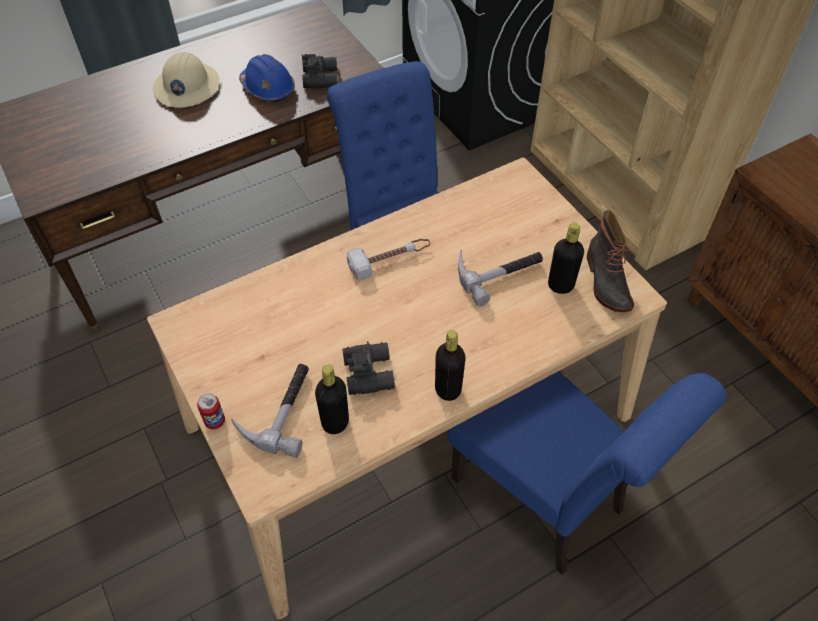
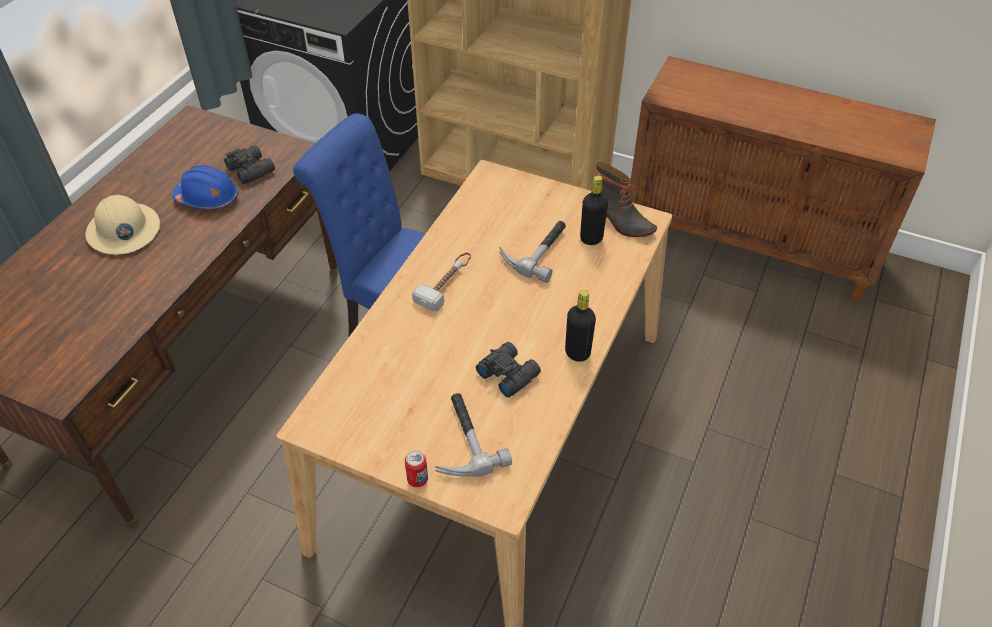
camera: 35 degrees left, 5 degrees down
(335, 422) = (515, 423): black bottle -> none
(546, 500) = (645, 430): blue chair -> none

